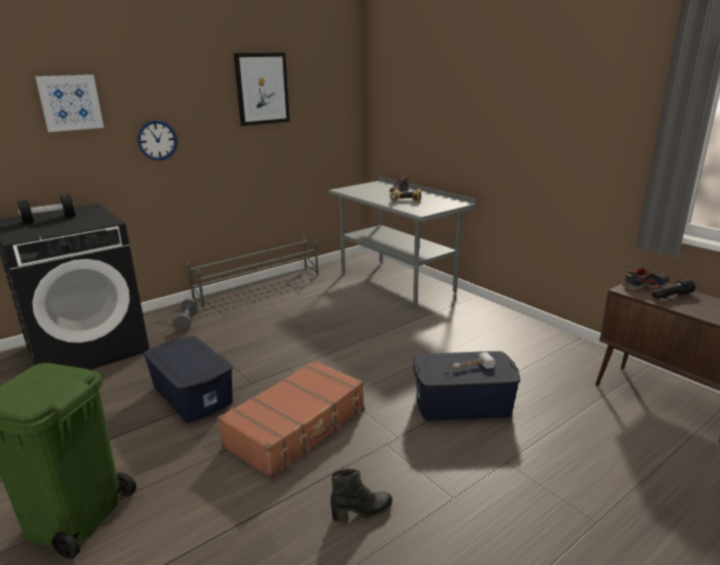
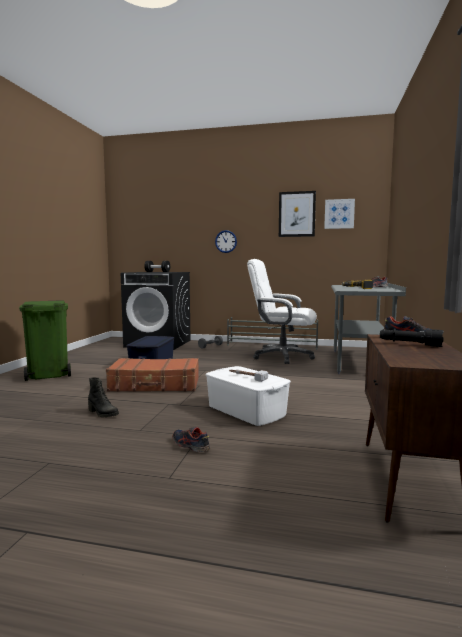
camera: 50 degrees right, 15 degrees down
(70, 103) = (186, 219): picture -> picture (339, 214)
(313, 304) = (282, 356): none -> white office chair
(463, 403) = (246, 410): blue storage box -> white storage box
(527, 478) = (190, 445): none -> shoe

